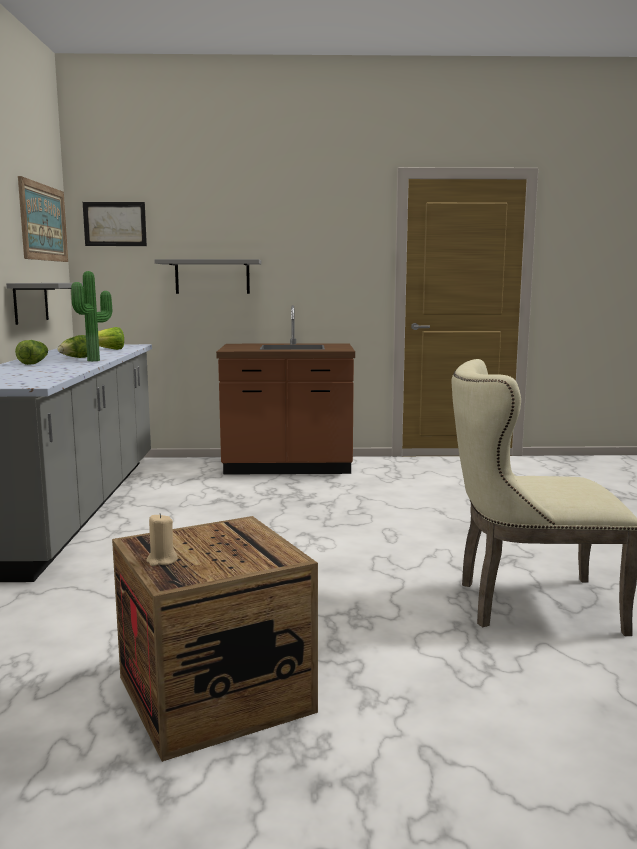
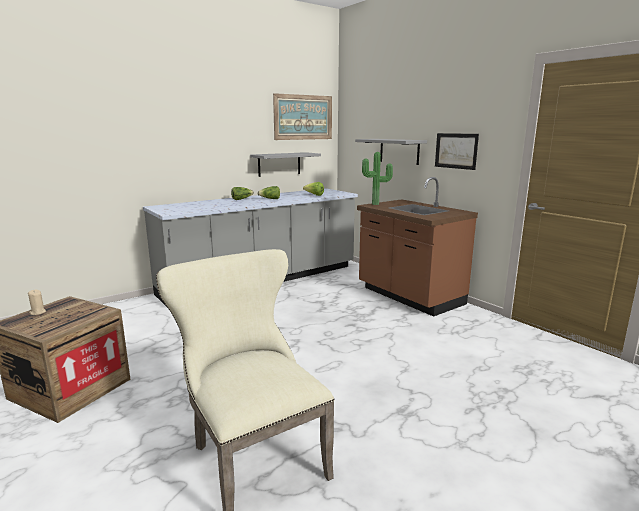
camera: 55 degrees right, 5 degrees up
(95, 360) = (266, 202): potted plant -> potted plant (376, 204)
(115, 224) = (356, 114): picture -> picture (456, 151)

